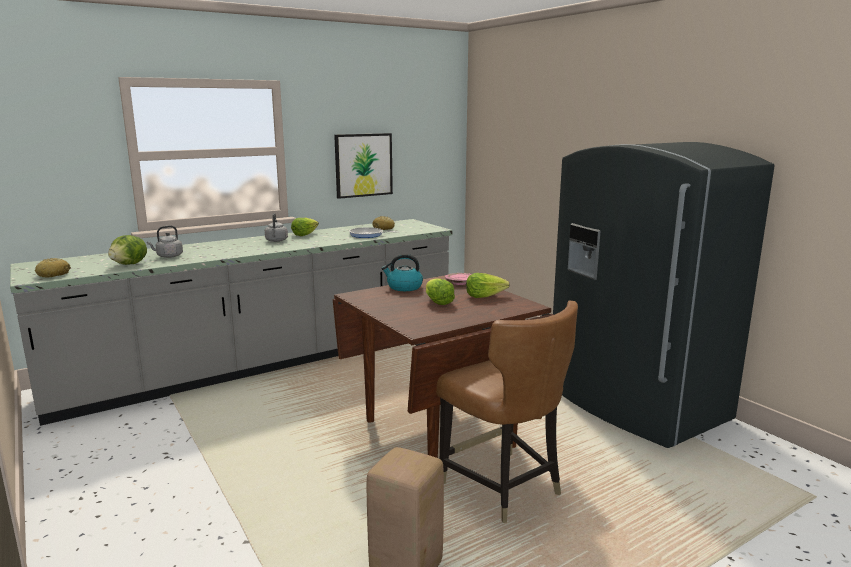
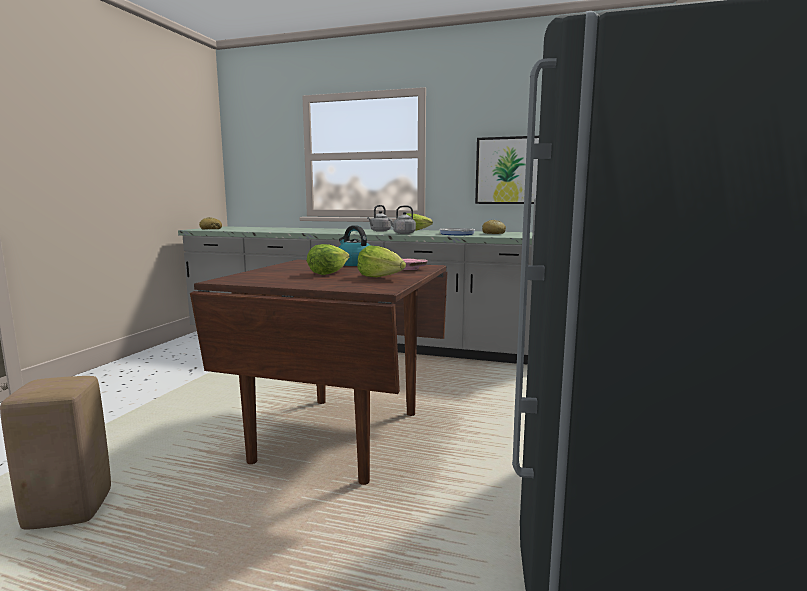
camera: 50 degrees right, 5 degrees down
(130, 264) = (255, 230): lettuce -> none
(168, 256) = (288, 230): grey kettle -> grey kettle (403, 233)
(501, 487) = (265, 508): brown chair -> none

